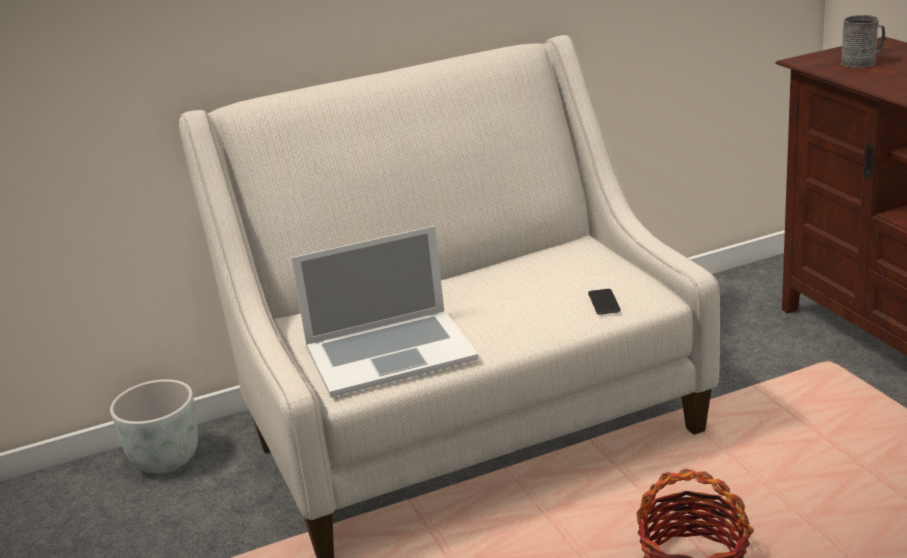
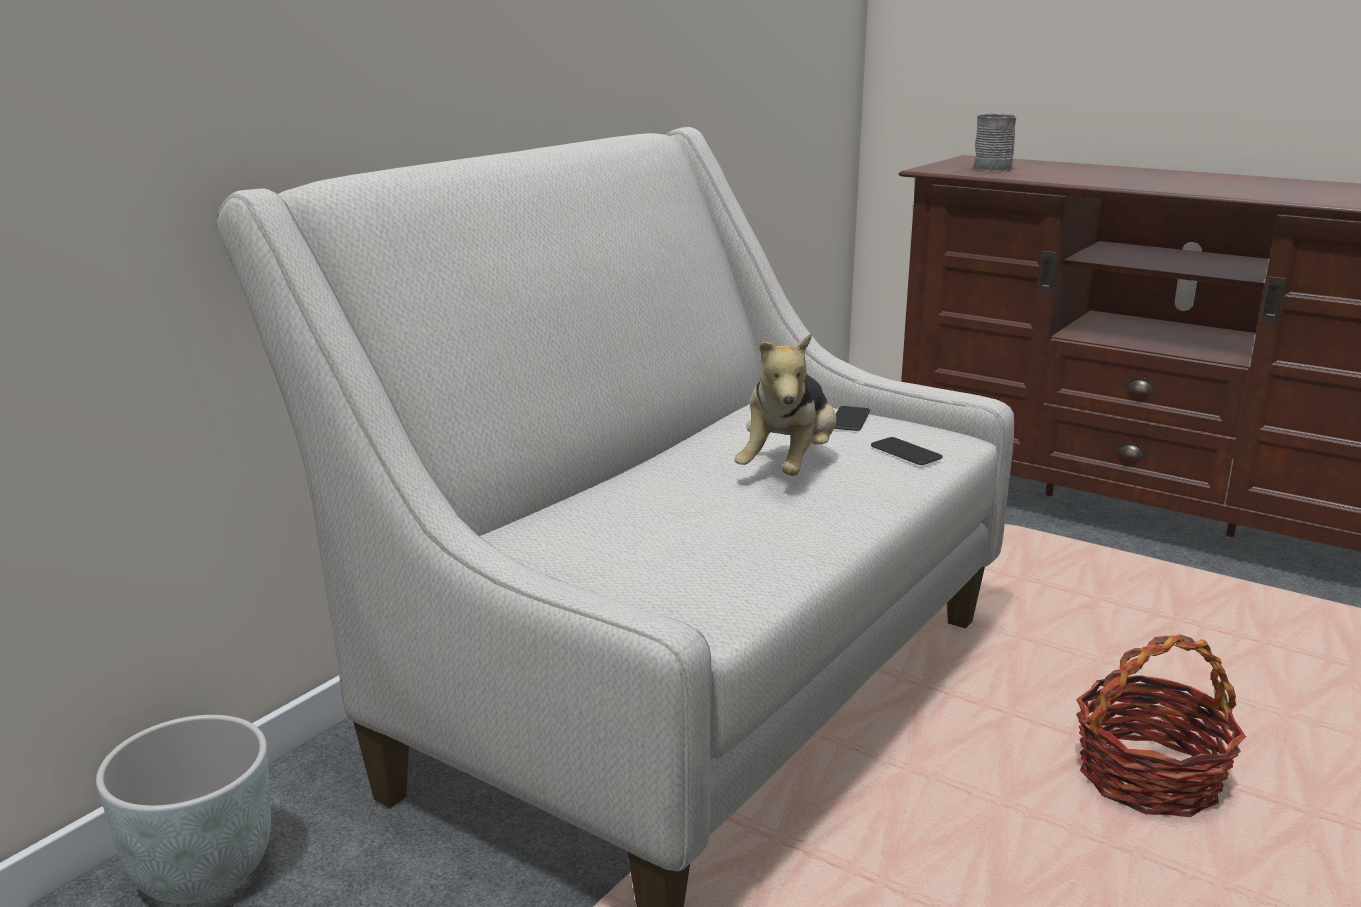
camera: 35 degrees left, 5 degrees down
(390, 352) = (708, 557): laptop -> none
(515, 300) = (789, 467): none -> plush toy
(607, 269) = (849, 420): none -> phone

